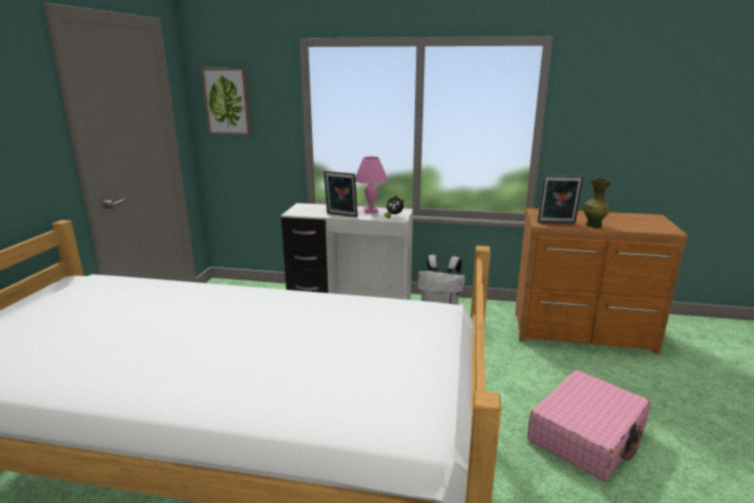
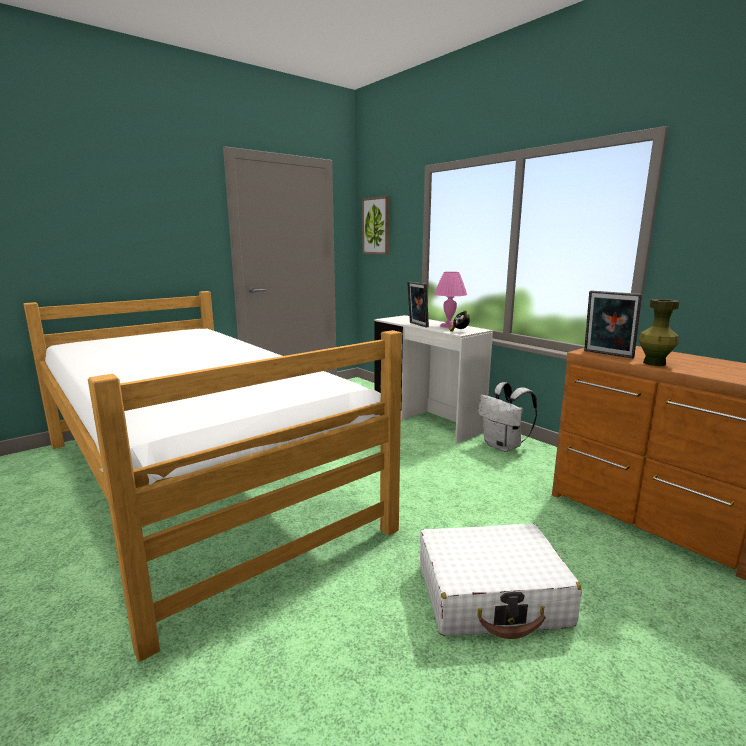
camera: 40 degrees right, 5 degrees down
(587, 435) = (492, 595): pink suitcase -> white suitcase

